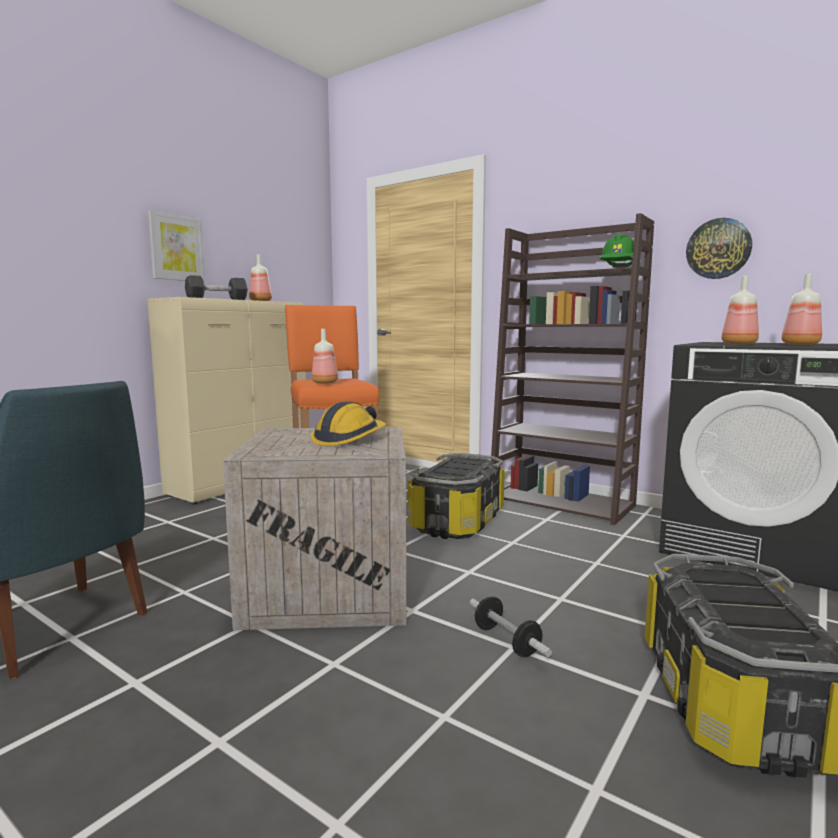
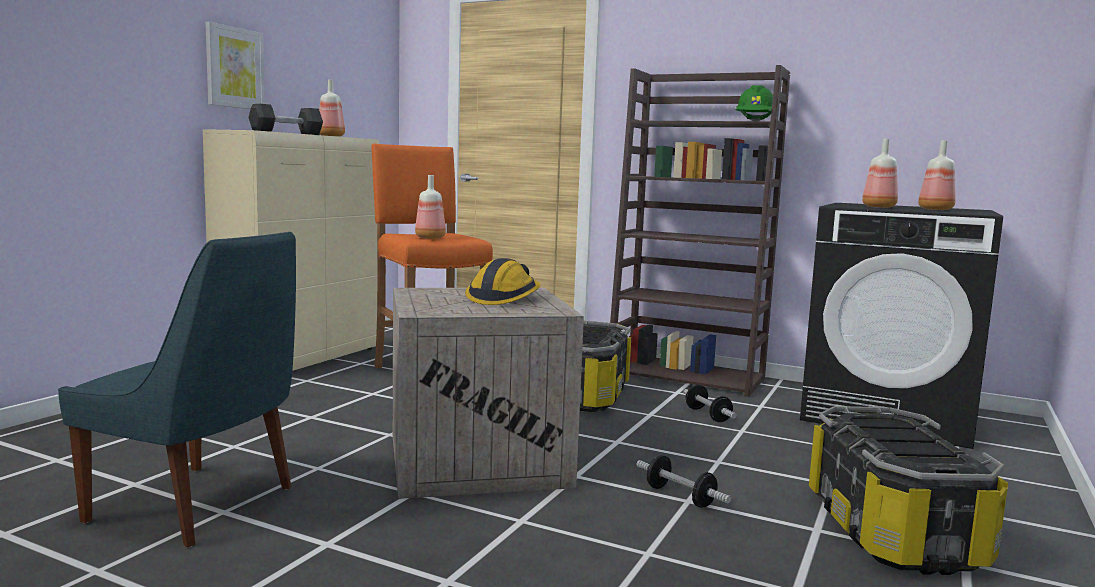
camera: 10 degrees left, 0 degrees up
(568, 544) = (707, 415): none -> dumbbell
(718, 249) = (854, 106): wall clock -> none

